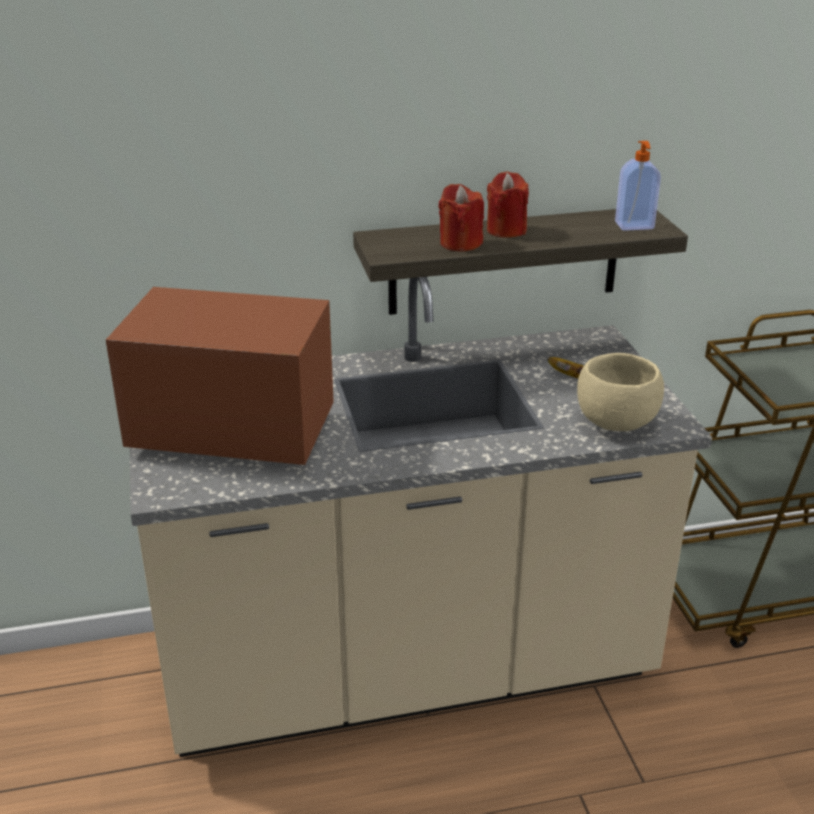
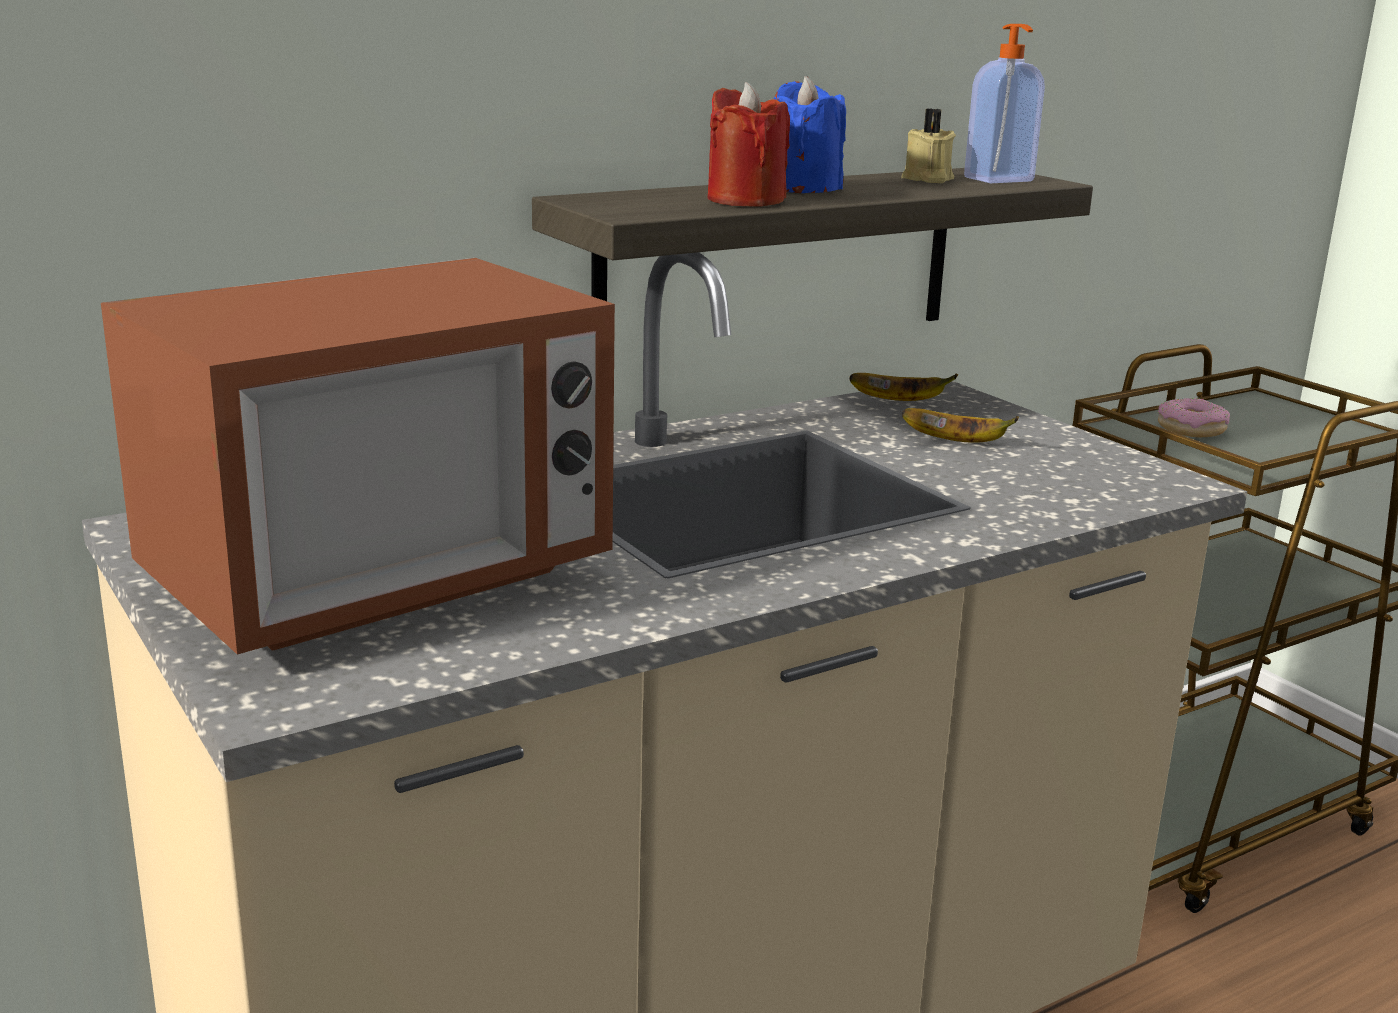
camera: 20 degrees left, 10 degrees down
(233, 433) = (379, 580): microwave -> microwave turned 150 degrees clockwise
(506, 230) = (803, 188): red candle -> blue candle
(569, 342) = (899, 401): none -> banana
(589, 223) = (927, 179): none -> beige candle
(616, 423) = (1081, 489): beige bowl -> none
(778, 367) = (1191, 429): none -> donut

